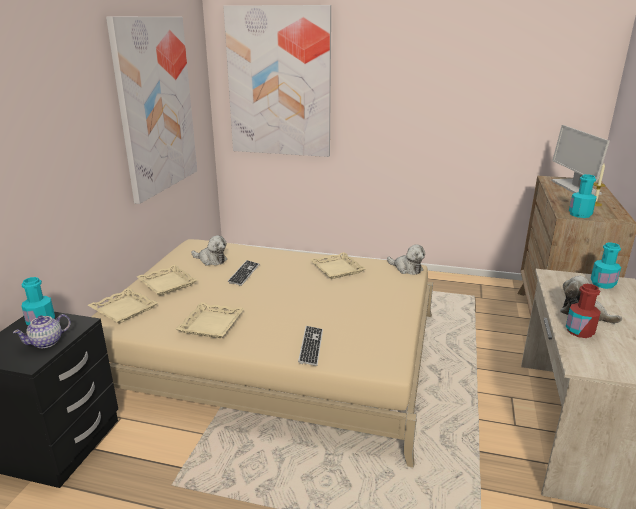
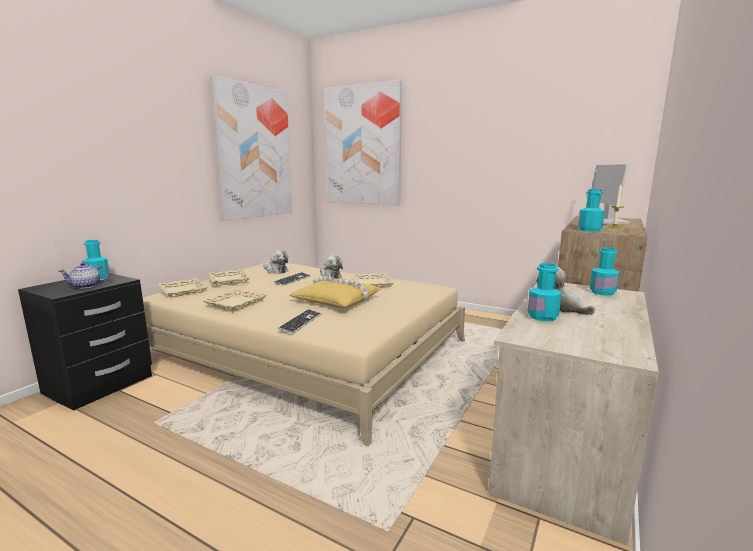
camera: 15 degrees right, 10 degrees down
(322, 304) = (337, 300): none -> yellow pillow
(406, 268) = (434, 288): plush toy -> plush toy (330, 276)
(579, 331) = (542, 316): red bottle -> turquoise bottle

